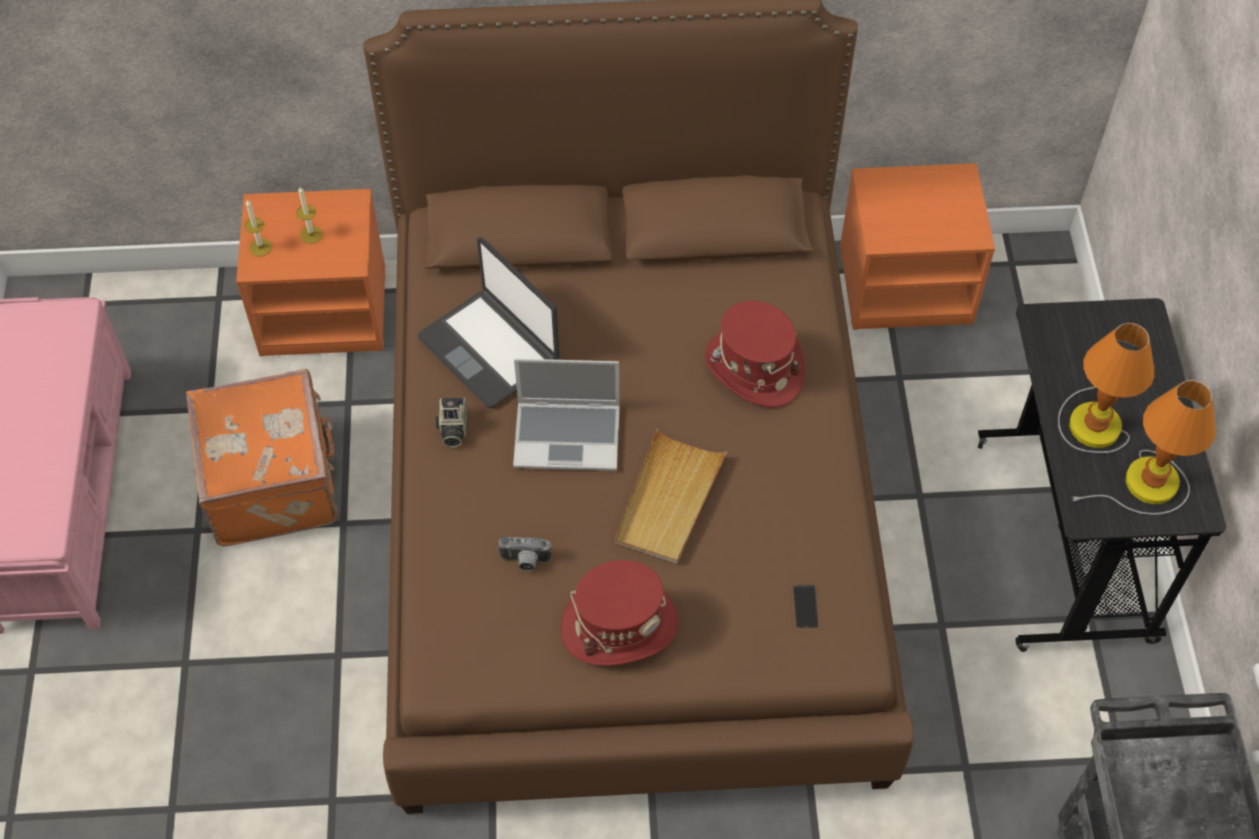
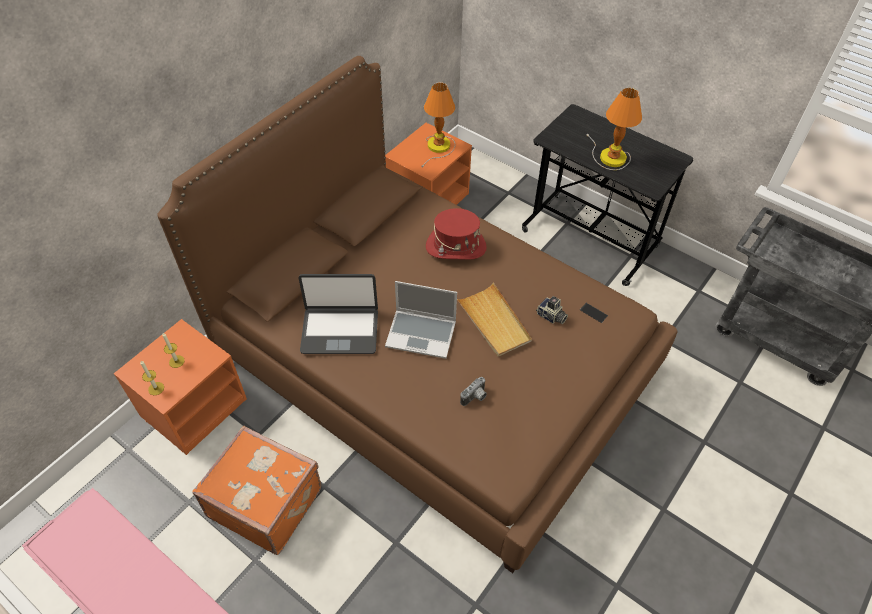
camera: 50 degrees left, 5 degrees down
(452, 428) = (368, 376): camera -> camera (551, 317)
(568, 436) = (422, 334): laptop -> laptop turned 60 degrees clockwise
(619, 625) = (543, 385): red hat -> none
(1147, 486) = (654, 163): table lamp -> table lamp (438, 147)

